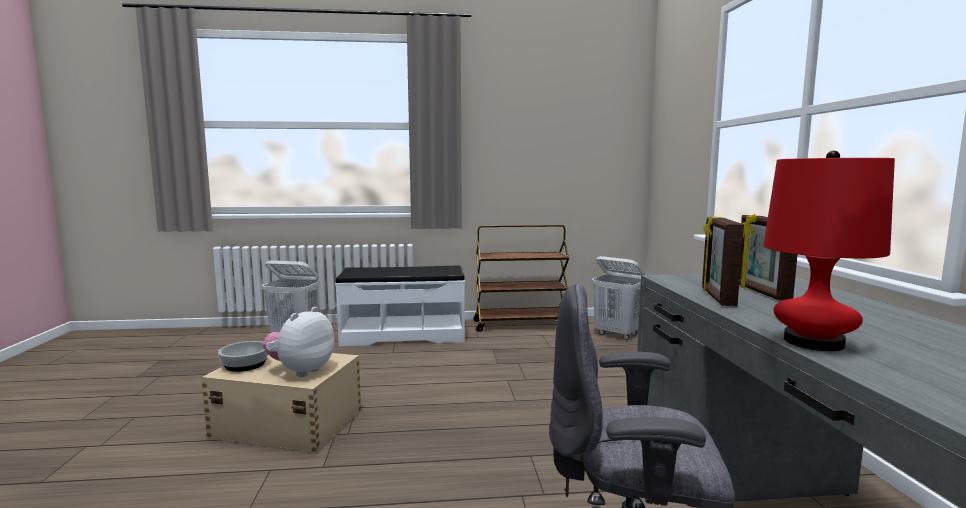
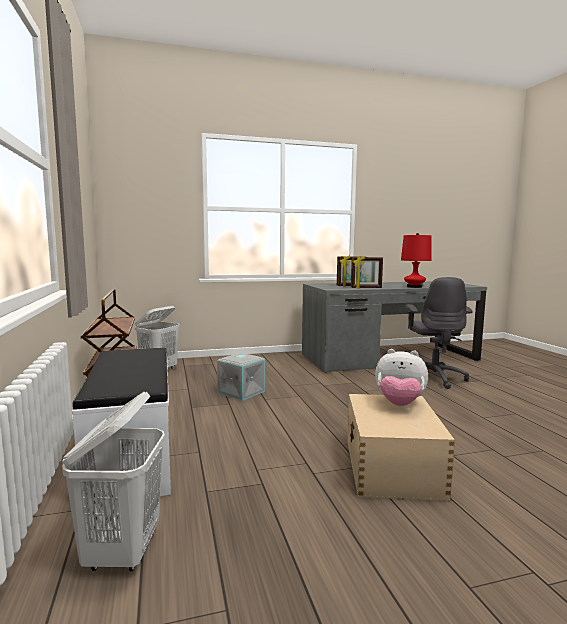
camera: 100 degrees left, 0 degrees up
(246, 365) = (411, 428): bowl -> none
(536, 369) = (241, 392): none -> grey storage box

